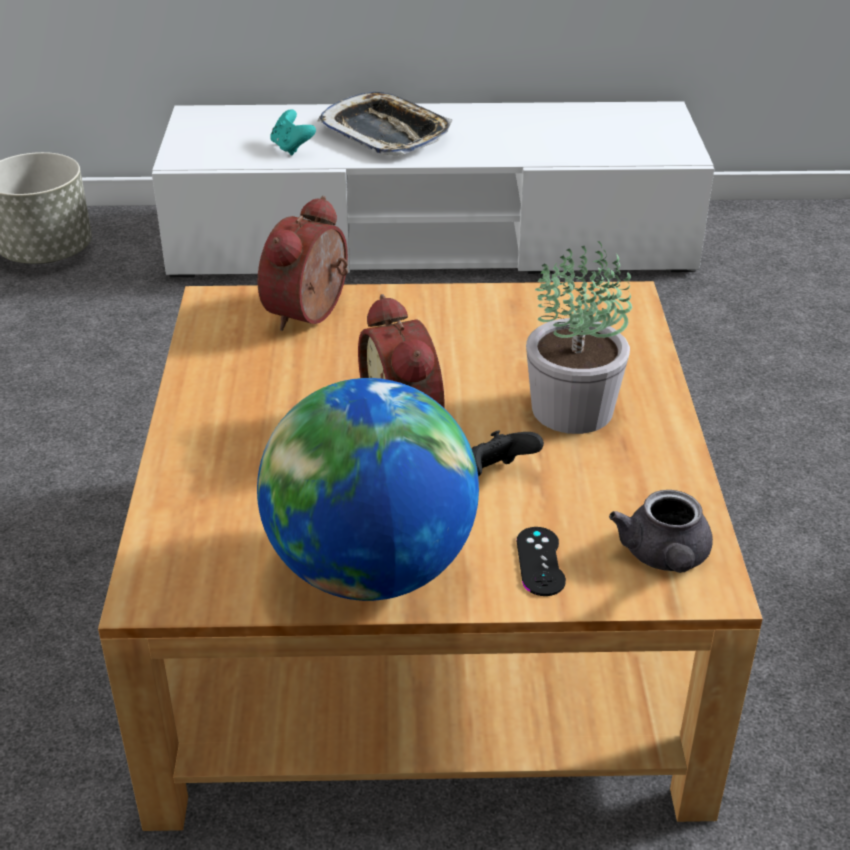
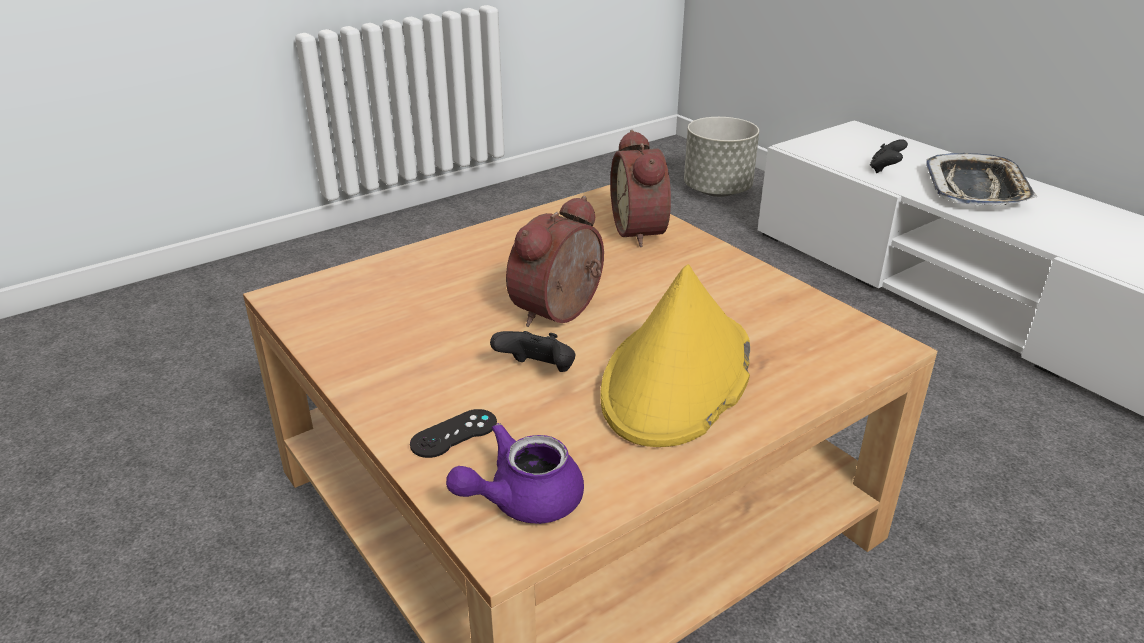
camera: 55 degrees right, 5 degrees down
(291, 148) = (885, 169): turquoise game controller -> black game controller
(312, 314) = (643, 231): alarm clock -> alarm clock turned 90 degrees counterclockwise
(370, 570) = (375, 362): globe -> none
(574, 409) = (677, 378): potted plant -> yellow hat
(665, 558) = (522, 500): grey teapot -> purple teapot

